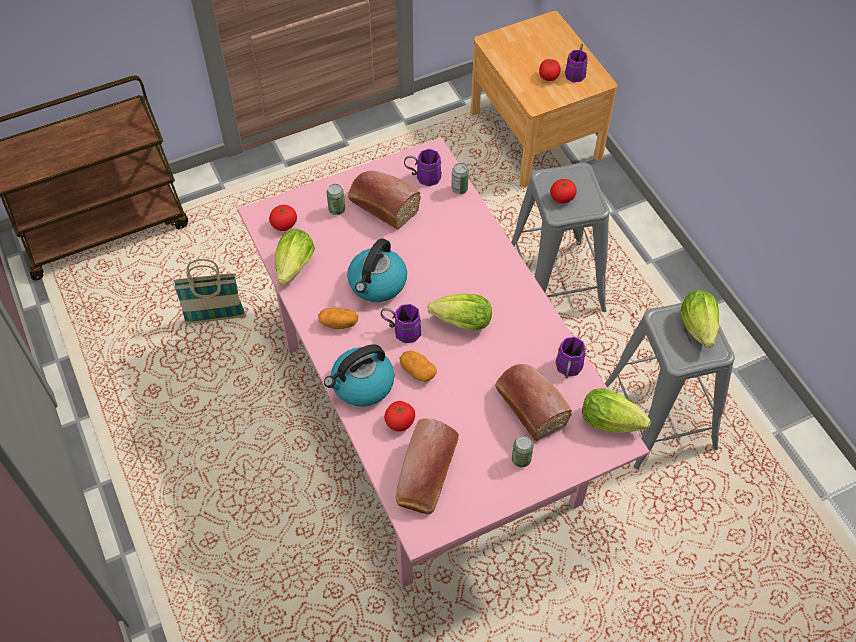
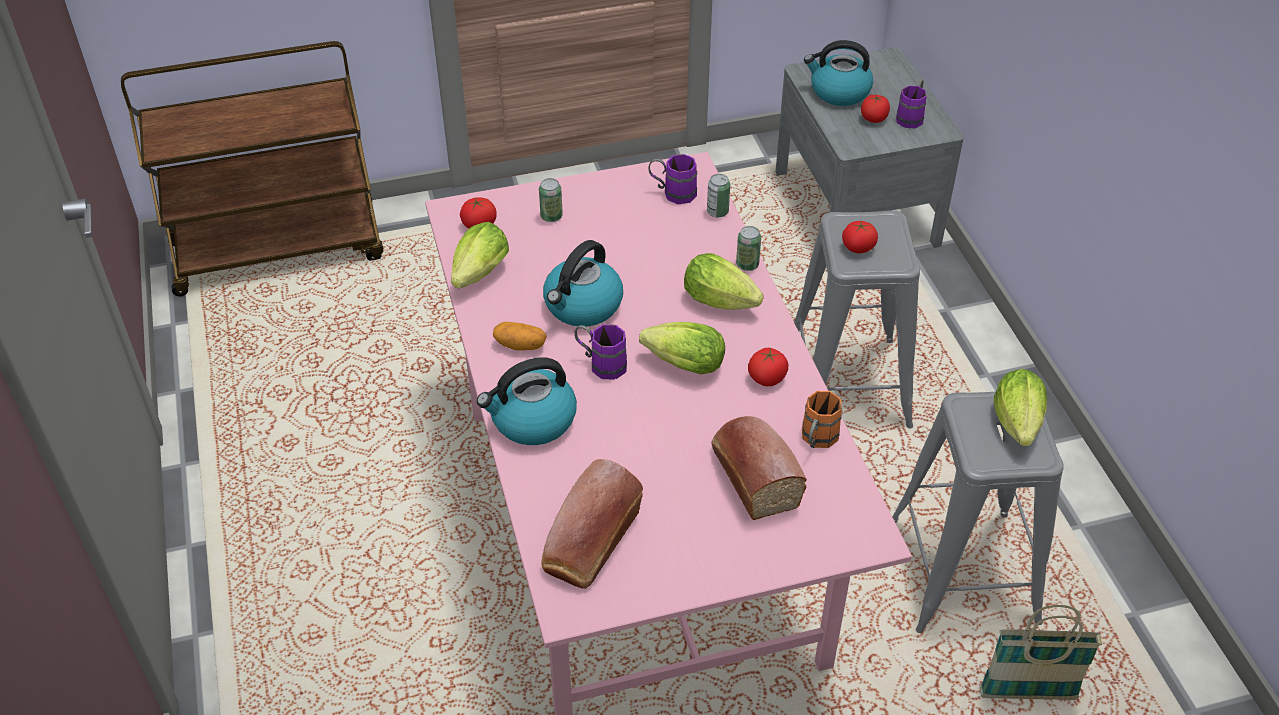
camera: 10 degrees right, 10 degrees down
(215, 318) = (389, 369): basket -> basket (1027, 695)
(381, 205) = (611, 218): bread -> none
(400, 422) = (572, 471): tomato -> tomato (766, 378)
(417, 371) = (611, 414): potato -> none
(518, 56) = (839, 92): none -> kettle
(521, 459) = (727, 540): can -> can (747, 265)
(535, 135) = (856, 207): brown nightstand -> grey nightstand
(568, 370) = (816, 440): purple mug -> orange mug
(614, 423) = (868, 513): lettuce -> lettuce (724, 303)

